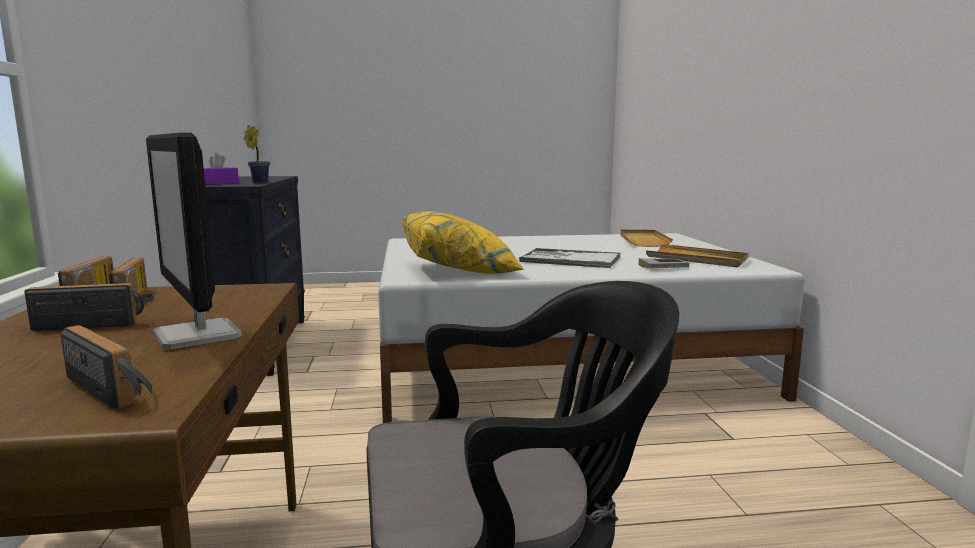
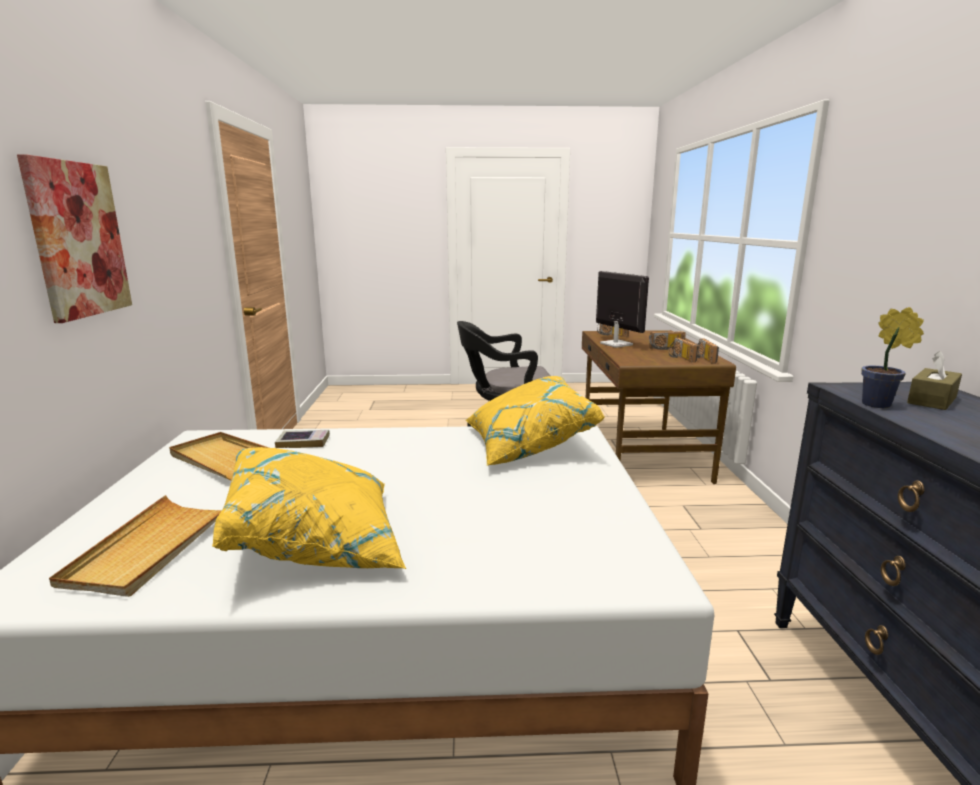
camera: 175 degrees left, 5 degrees up
(217, 183) = (932, 400): purple tissue box -> brown tissue box
(566, 242) = (318, 543): none -> yellow pillow
(569, 260) = (386, 465): tray -> none
(778, 86) = (78, 240): none -> picture

